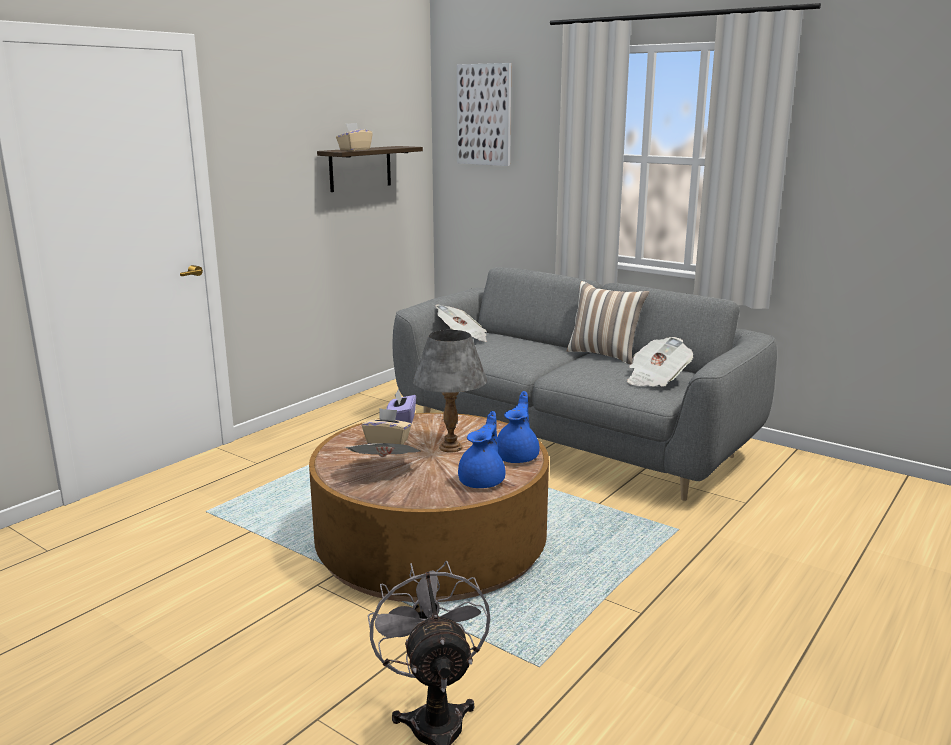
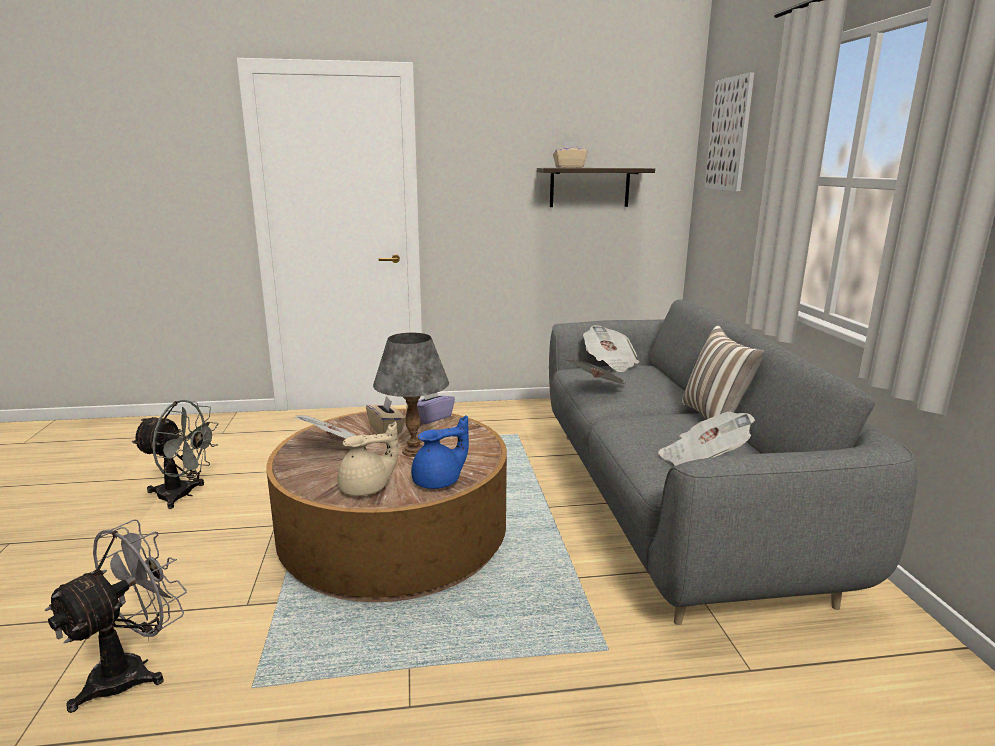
camera: 45 degrees right, 0 degrees up
(154, 613) = (183, 495): none -> grey fan
(483, 481) = (367, 489): blue teapot -> beige teapot
(500, 357) = (597, 388): none -> newspaper

